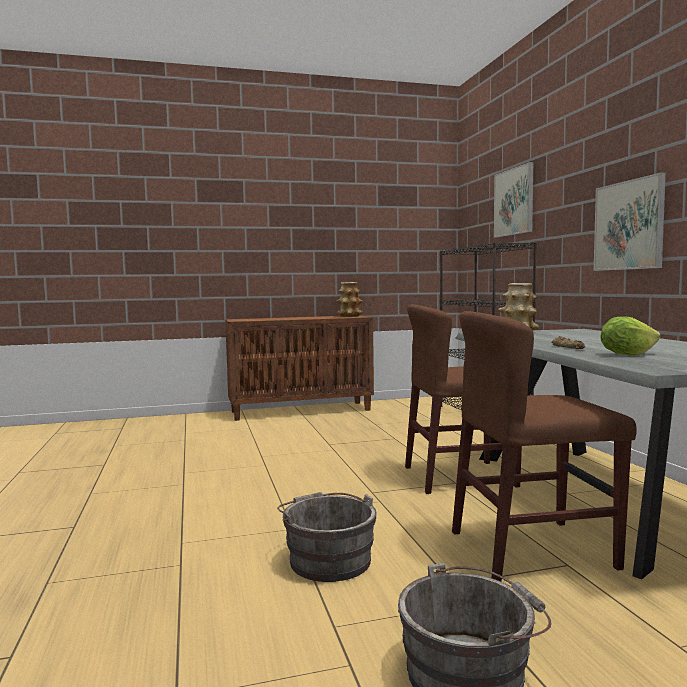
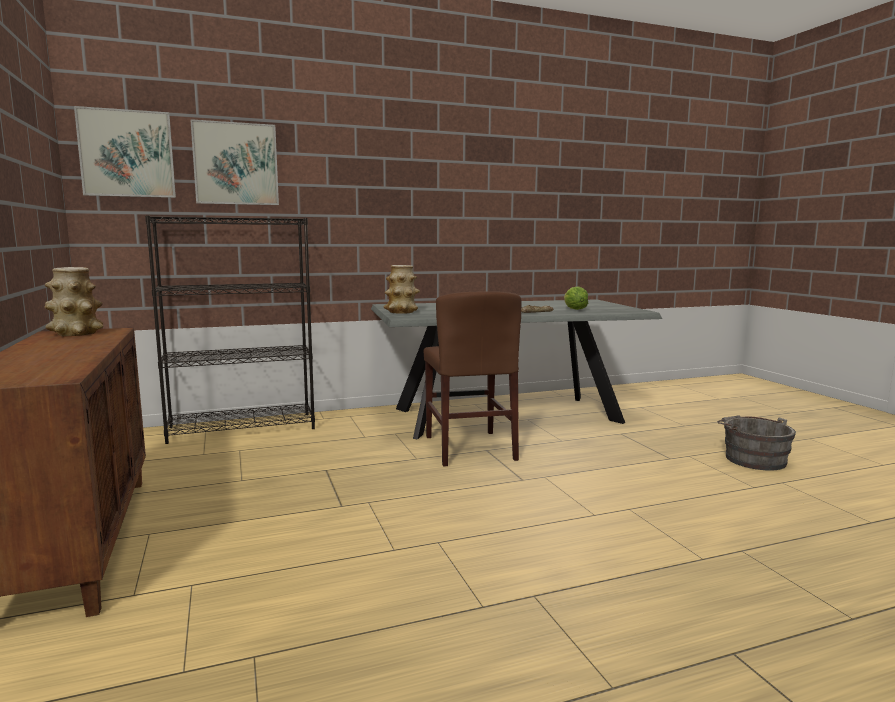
camera: 95 degrees left, 5 degrees up
(327, 559) = (673, 492): grey bucket -> none
(532, 549) = (606, 438): brown chair -> none
(628, 225) = (417, 216): picture -> picture (127, 153)

